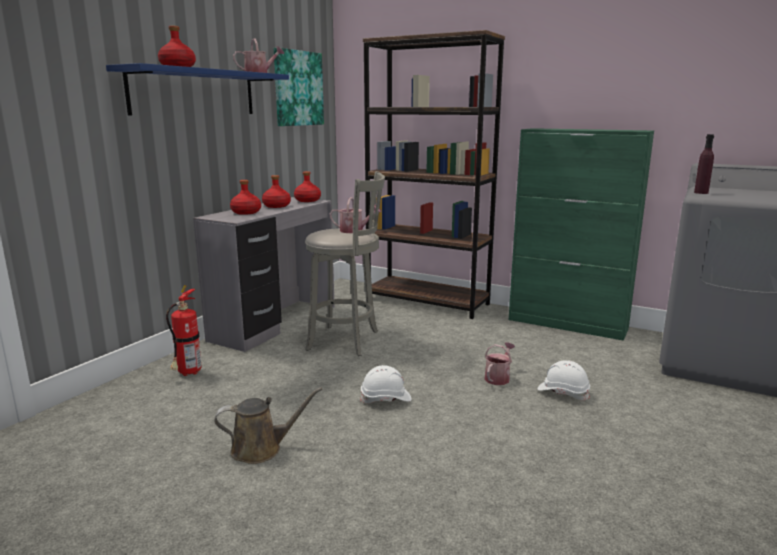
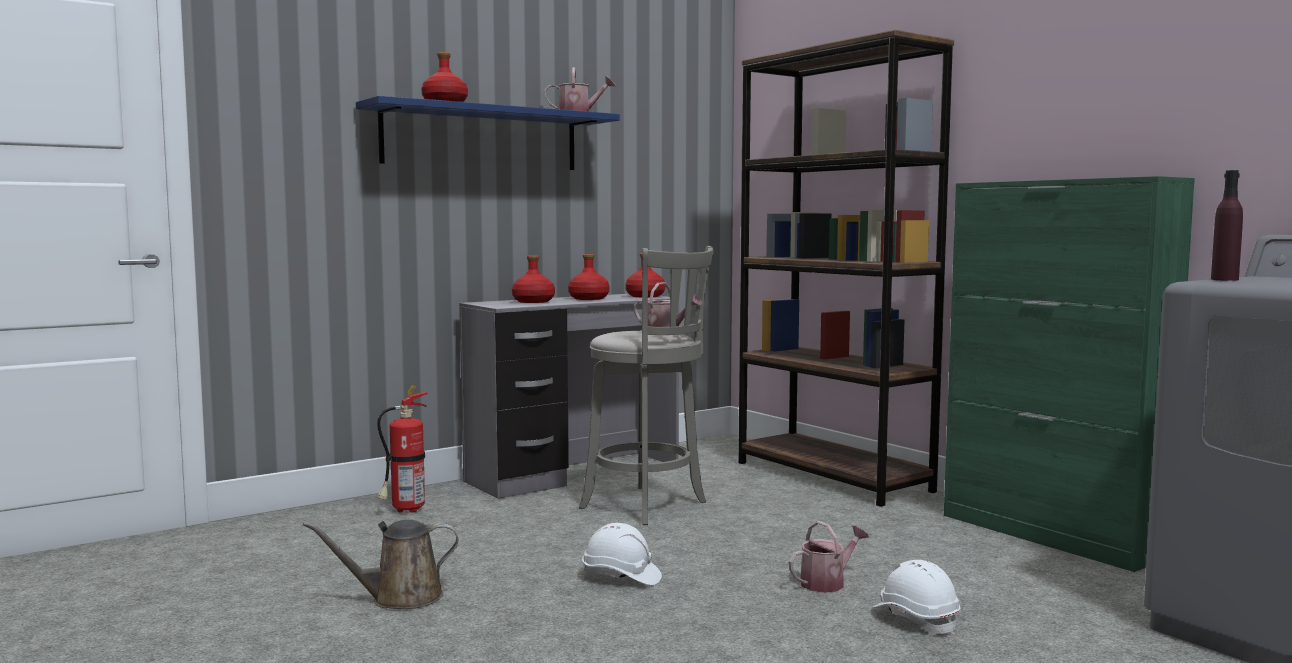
camera: 25 degrees right, 10 degrees down
(261, 449) = (399, 598): brown watering can -> brown watering can turned 150 degrees clockwise
(298, 88) = (660, 138): picture -> none

